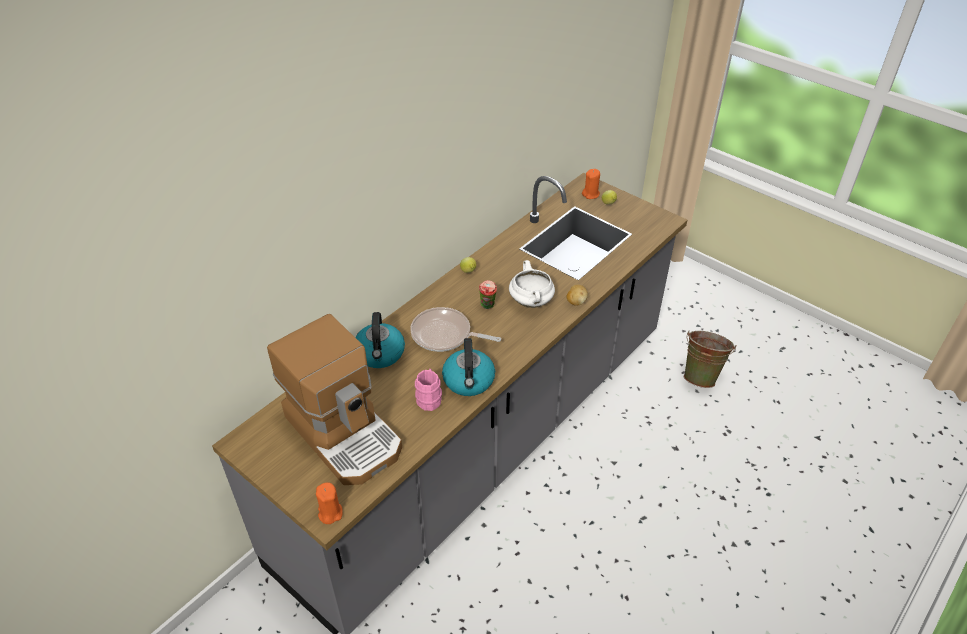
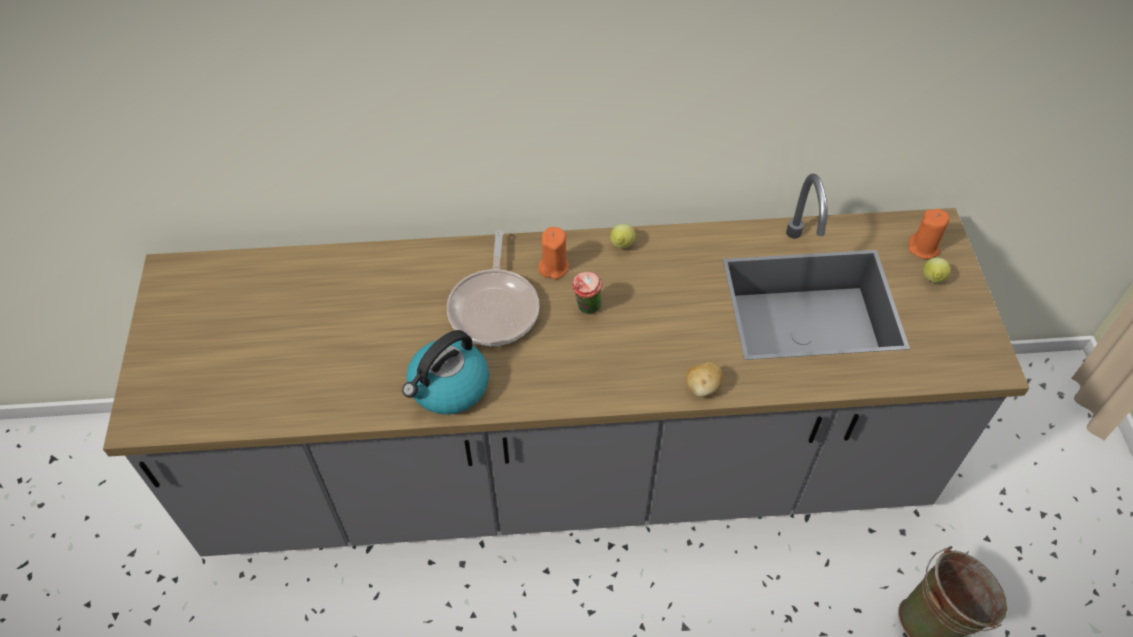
camera: 45 degrees right, 10 degrees up
(330, 513) = (145, 419): orange candle -> orange candle (553, 267)
(345, 432) = (262, 341): coffee machine -> none
(380, 354) = (402, 277): kettle -> none
(429, 397) = (385, 372): pink mug -> none
(444, 335) = (494, 307): frying pan -> frying pan turned 150 degrees counterclockwise
(531, 302) = (646, 343): white cooking pot -> none

